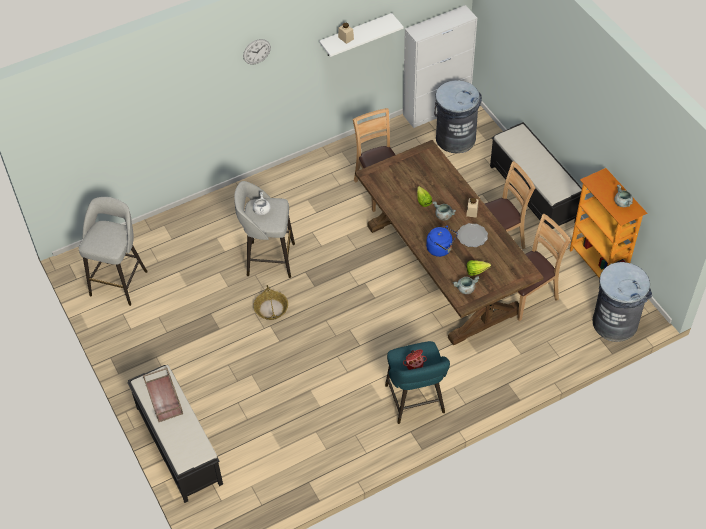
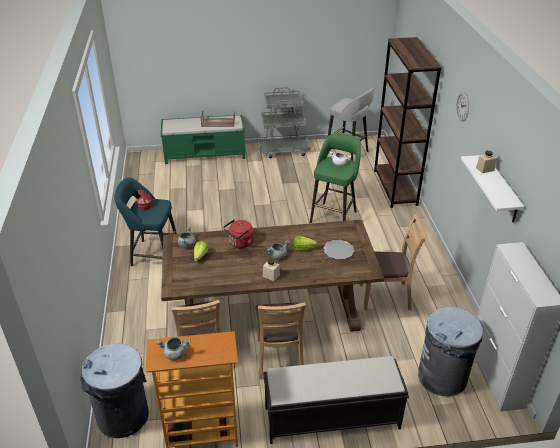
camera: 110 degrees right, 15 degrees down
(134, 355) = (283, 150): none -> grey cart
(178, 444) = (205, 154): black bench -> green bench
(186, 218) = (395, 187): none -> brown bookcase
(269, 259) = (334, 216): grey stool -> green stool
(271, 308) = (285, 207): basket -> none
(441, 249) = (240, 243): blue kettle -> red kettle
(472, 236) = (241, 266): plate -> plate (338, 250)

